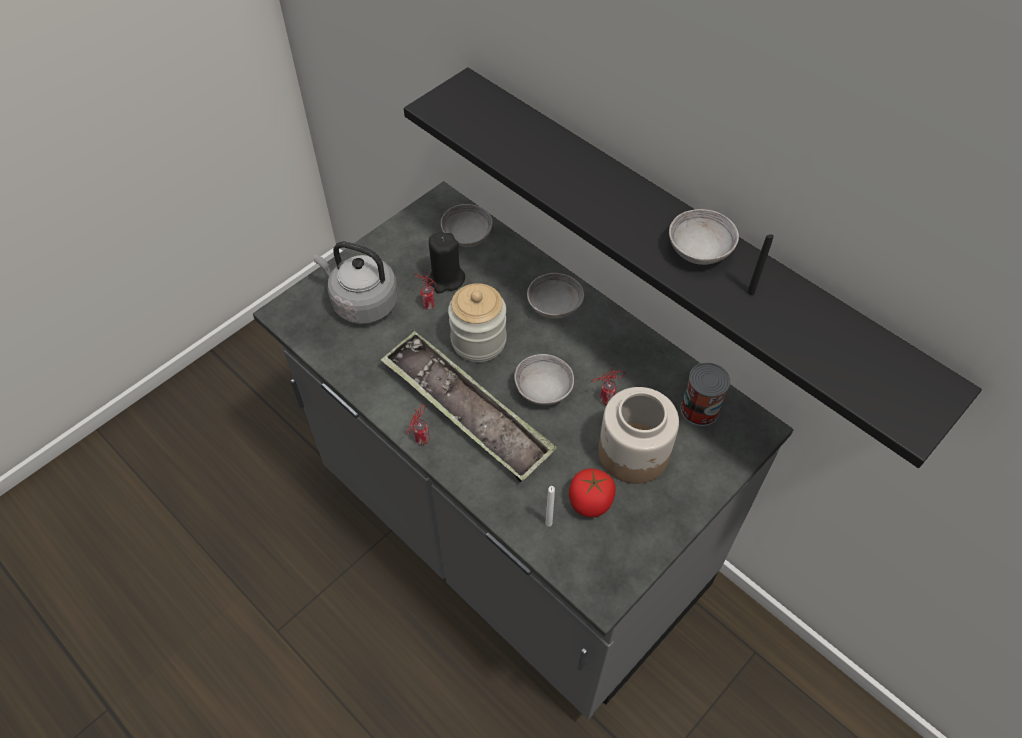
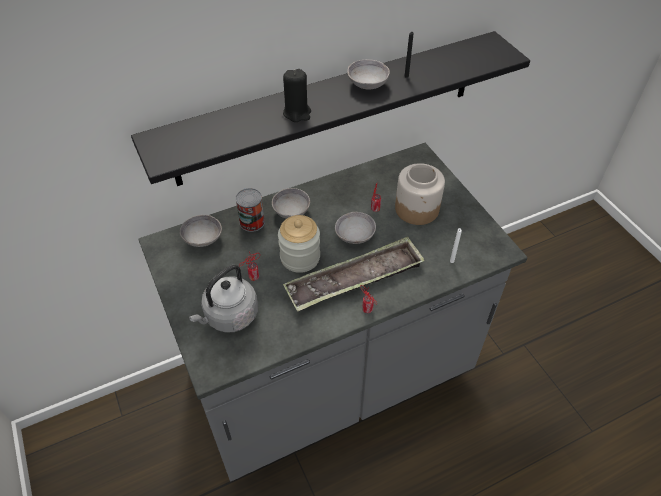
camera: 70 degrees left, 5 degrees down
(446, 279) = (236, 261): black candle -> black candle (297, 113)
(590, 501) = (443, 238): tomato -> none
(700, 409) = (398, 172): can -> can (252, 222)

